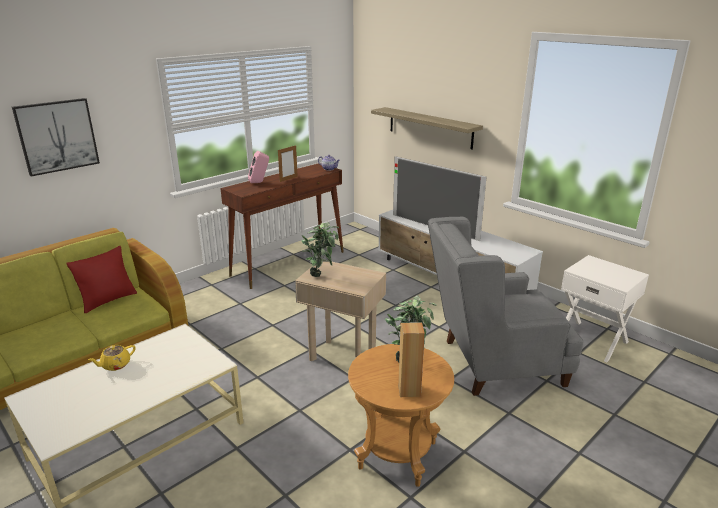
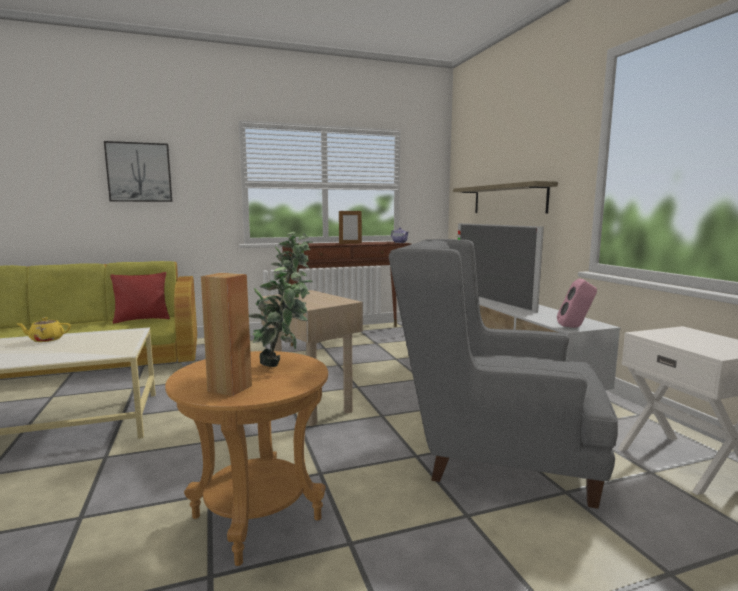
camera: 25 degrees right, 15 degrees down
(259, 182) = (321, 243): pink speaker -> pink speaker (575, 327)

